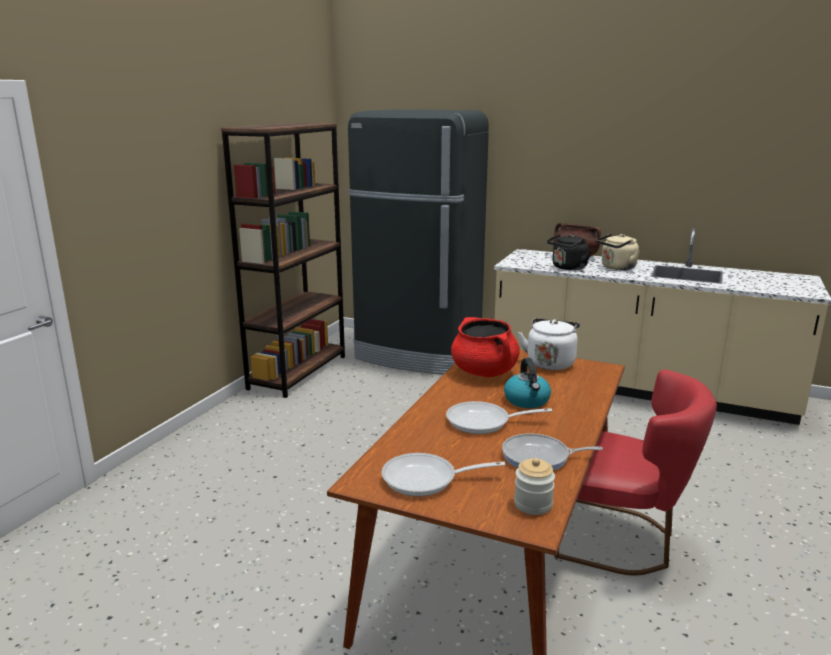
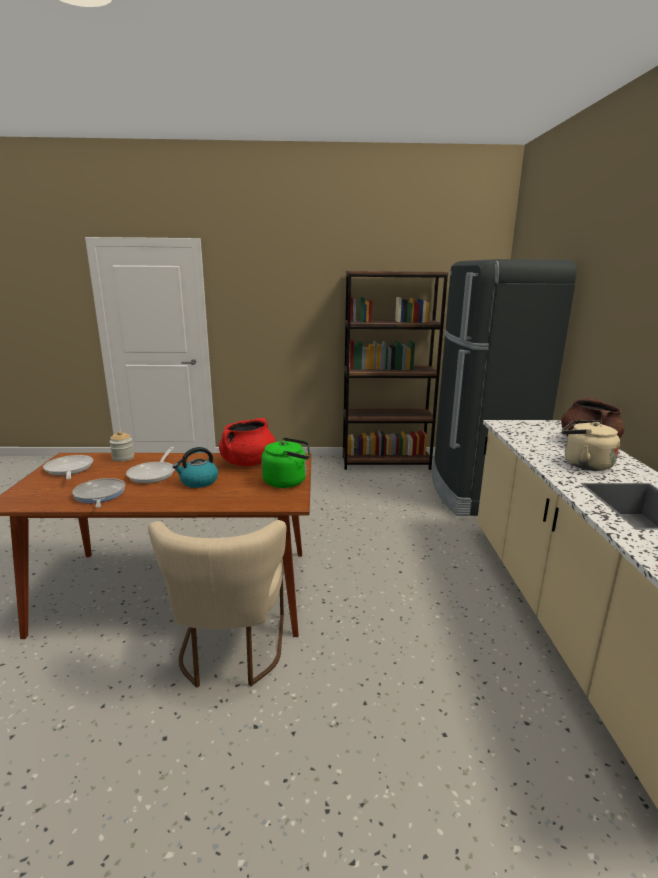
camera: 65 degrees right, 0 degrees up
(484, 422) = (154, 473): frying pan -> frying pan turned 150 degrees counterclockwise
(533, 504) = (32, 500): jar -> jar (123, 458)
(550, 362) = (288, 481): white kettle -> green kettle
(568, 268) = (533, 444): black kettle -> none
(621, 540) = (230, 652): red chair -> beige chair

